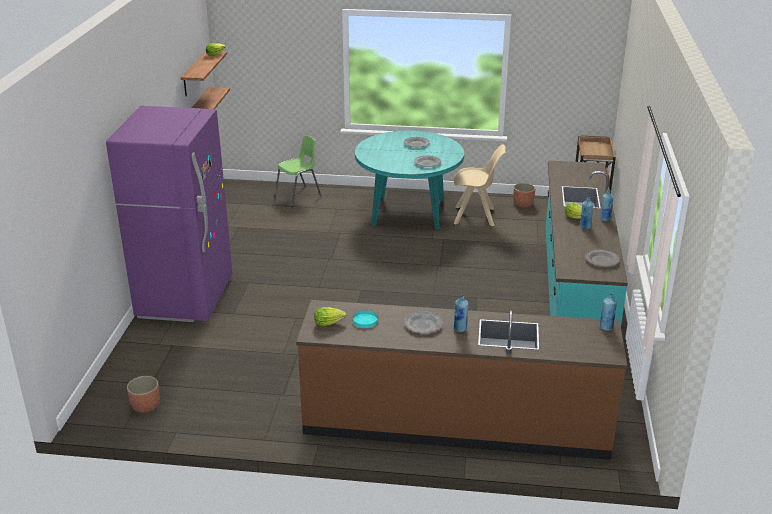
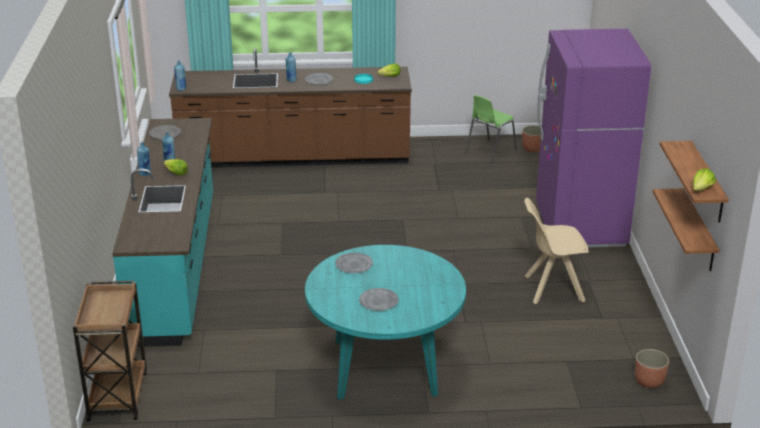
camera: 170 degrees right, 0 degrees up
(298, 195) = (560, 384): green chair -> green chair (490, 151)
(476, 216) = (286, 370): beige chair -> beige chair (552, 288)
(523, 204) = (214, 403): planter -> planter (649, 381)

